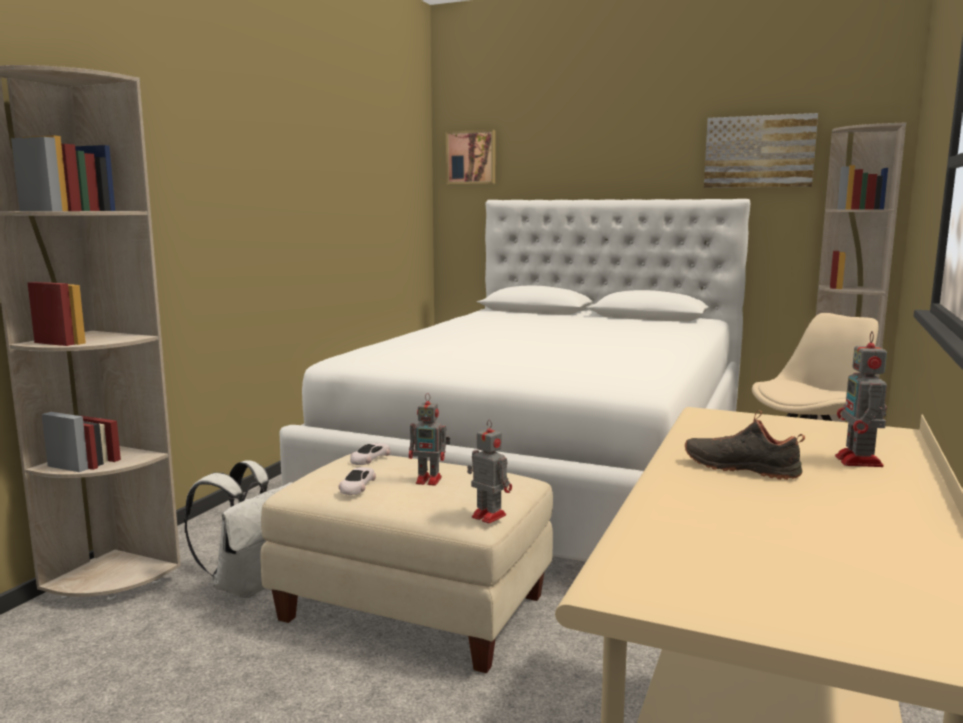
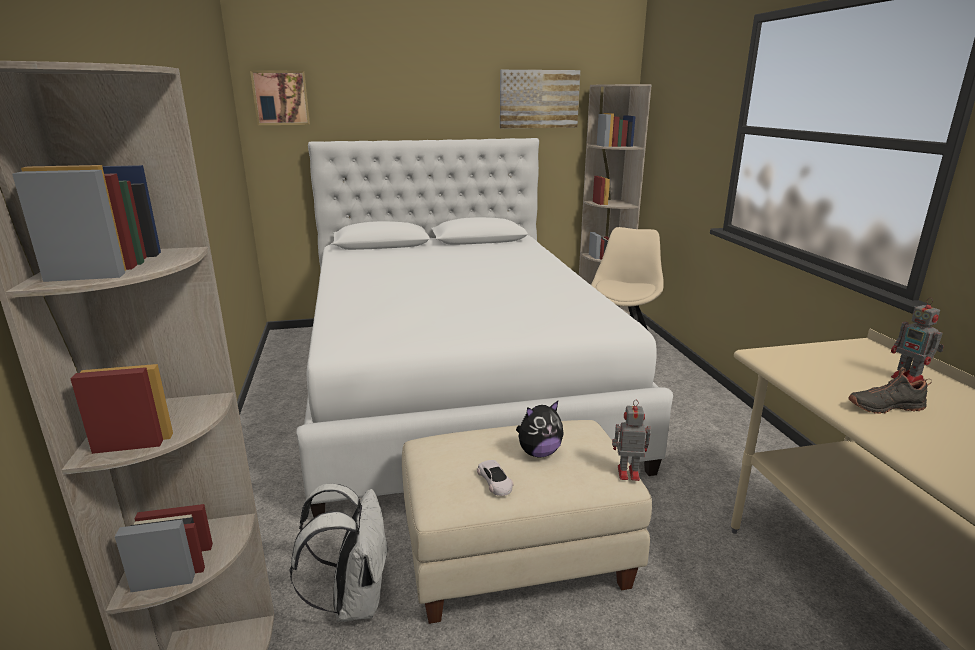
camera: 35 degrees left, 10 degrees up
(369, 458) = (452, 445): white toy car -> none
(430, 480) = (538, 452): toy robot -> plush toy

